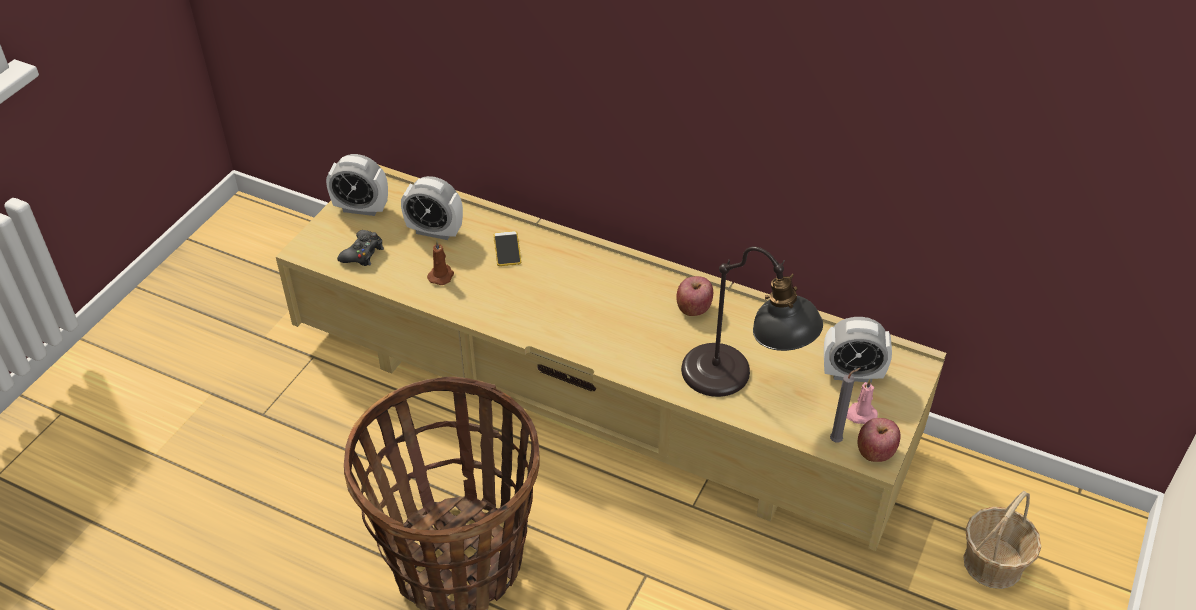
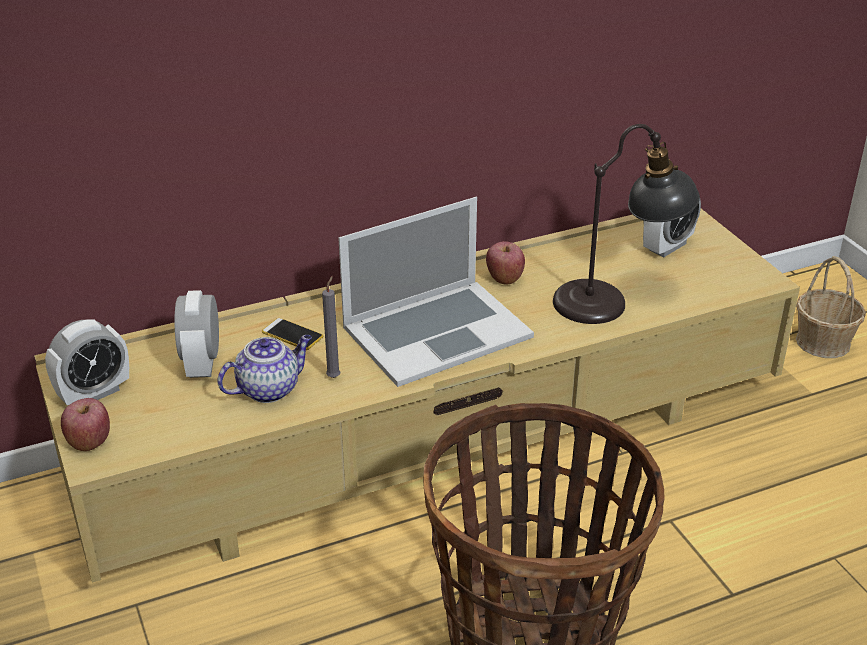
camera: 50 degrees left, 10 degrees down
(362, 253) = (161, 423): black game controller -> none
(435, 231) = (202, 364): alarm clock -> alarm clock turned 120 degrees clockwise
(441, 275) = (269, 389): brown candle -> teapot
(587, 312) = (436, 331): none -> laptop
(837, 440) = (729, 287): grey candle -> grey candle (334, 376)
(859, 415) = (713, 265): pink candle -> none
(875, 452) = (759, 277): apple -> apple (89, 441)

